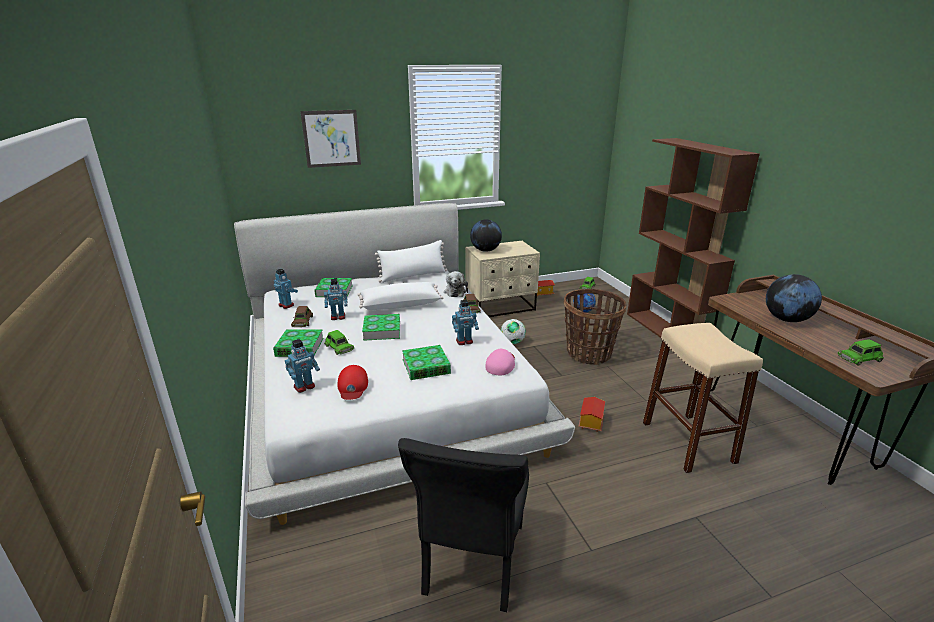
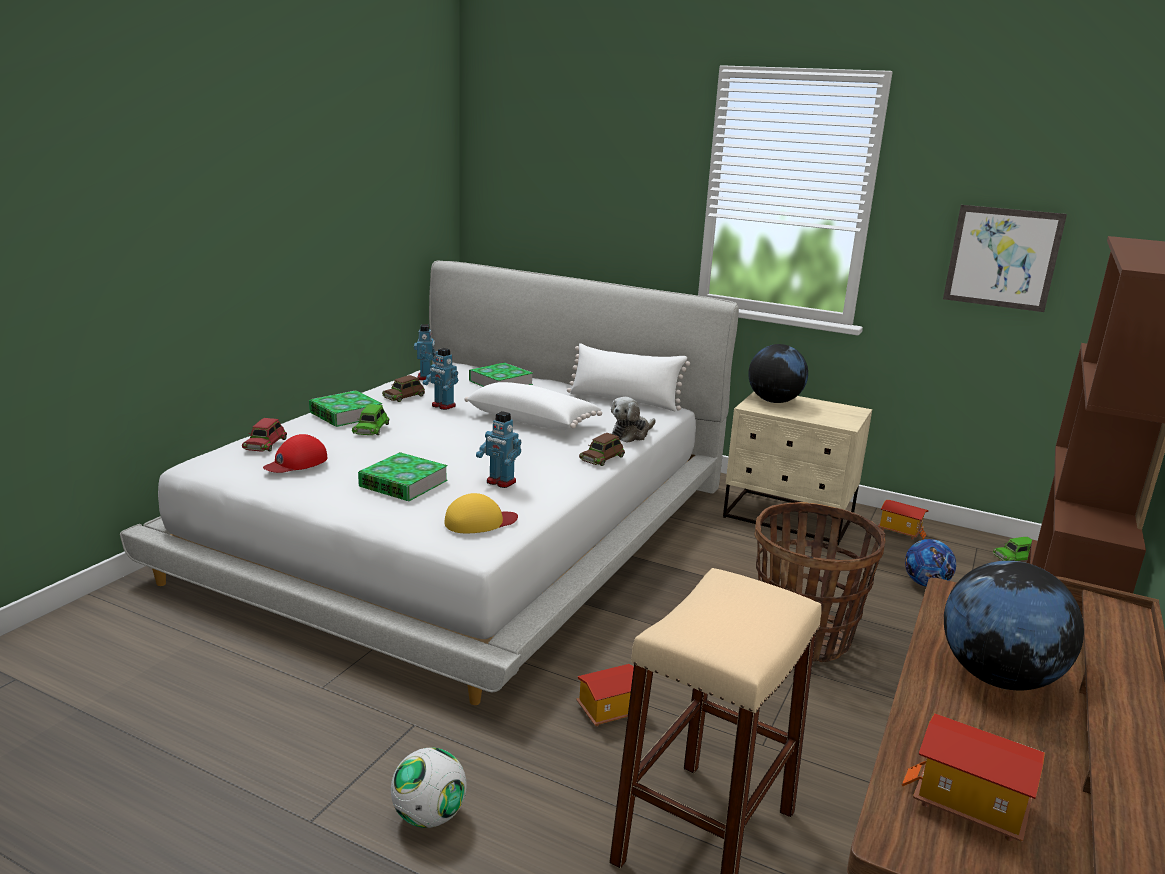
camera: 45 degrees right, 5 degrees down
(304, 387) = (265, 443): toy robot -> red toy car
(331, 138) = (592, 170): picture -> picture (1002, 258)
(382, 330) = (446, 433): book -> none
(472, 562) = (200, 728): black chair -> none
(501, 364) = (480, 522): pink cap -> yellow cap
(512, 342) = (711, 564): football -> football (429, 816)
(859, 358) = (968, 806): green toy car -> toy house

